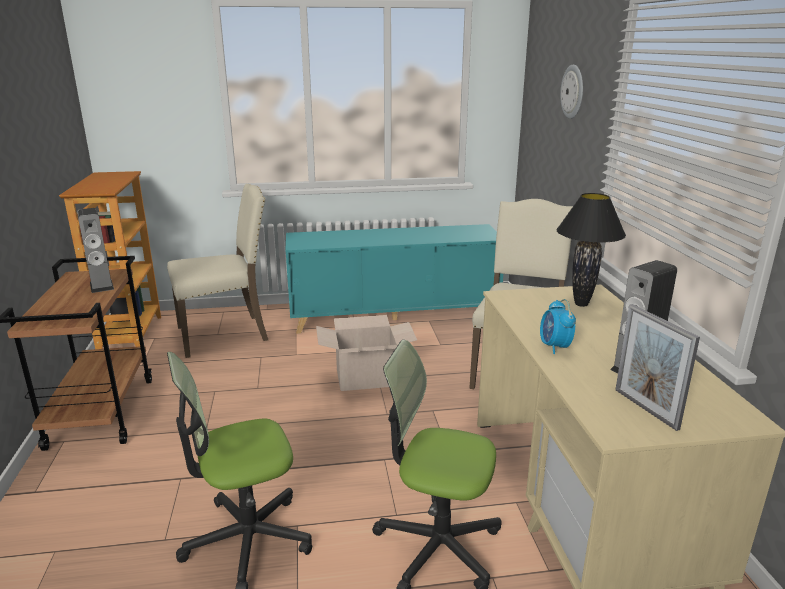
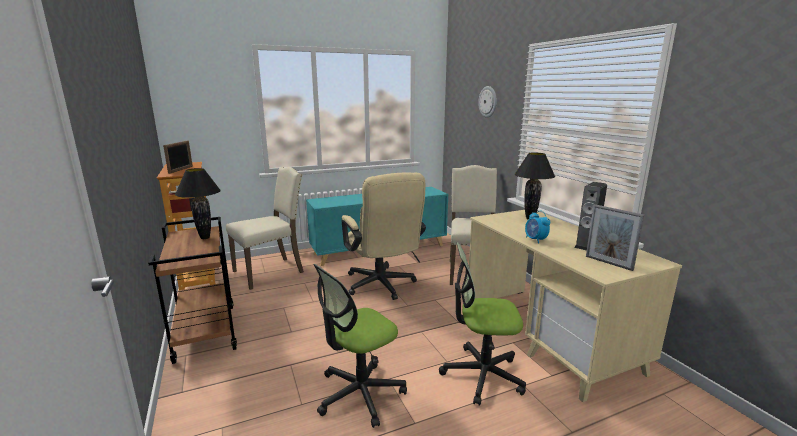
camera: 15 degrees left, 5 degrees down
(100, 184) = (181, 170): none -> picture frame
(101, 286) = (205, 238): speaker -> black table lamp
(366, 377) = (382, 286): cardboard box -> beige office chair

